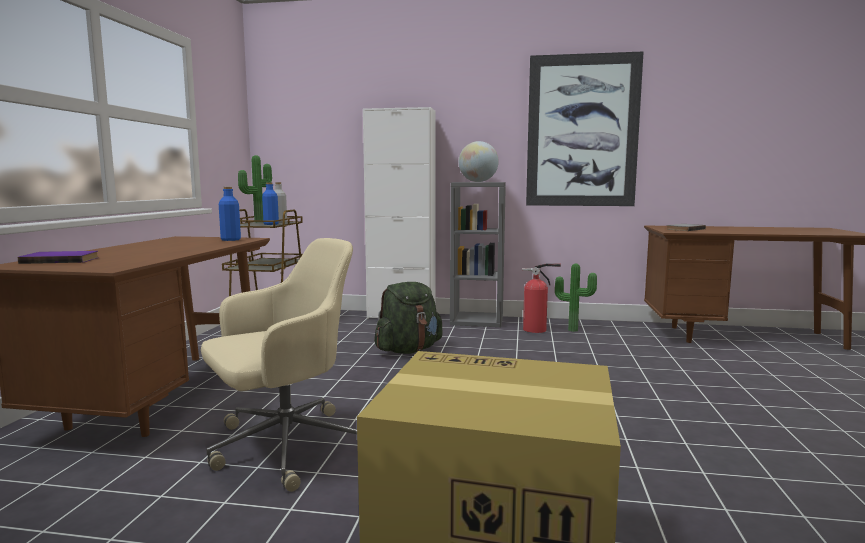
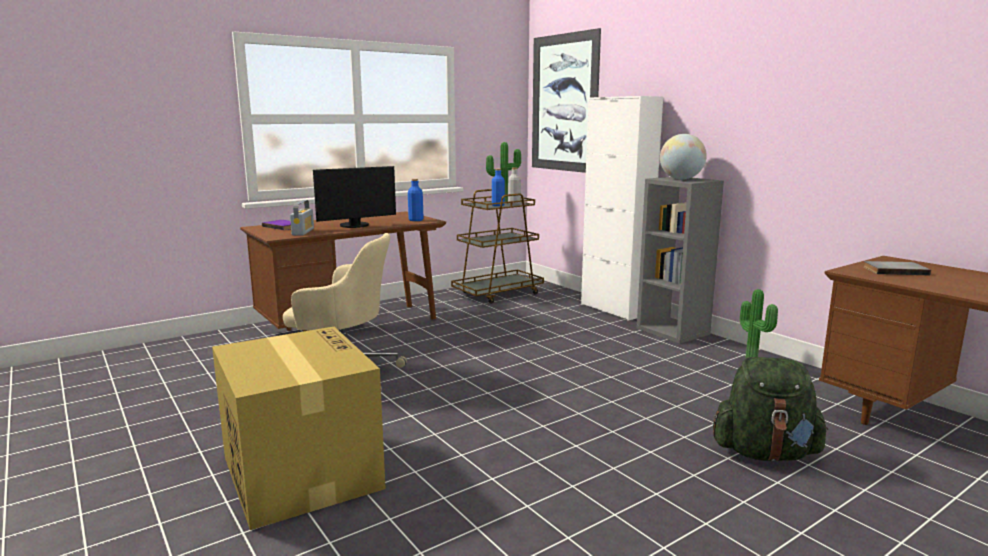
camera: 45 degrees right, 5 degrees up
(127, 260) = (303, 232): none -> radio
(177, 249) = (356, 226): none -> monitor
(408, 350) = (548, 340): green backpack -> green backpack (765, 453)
(537, 330) = (710, 356): fire extinguisher -> none
(582, 131) = (816, 122): picture -> picture (564, 103)

